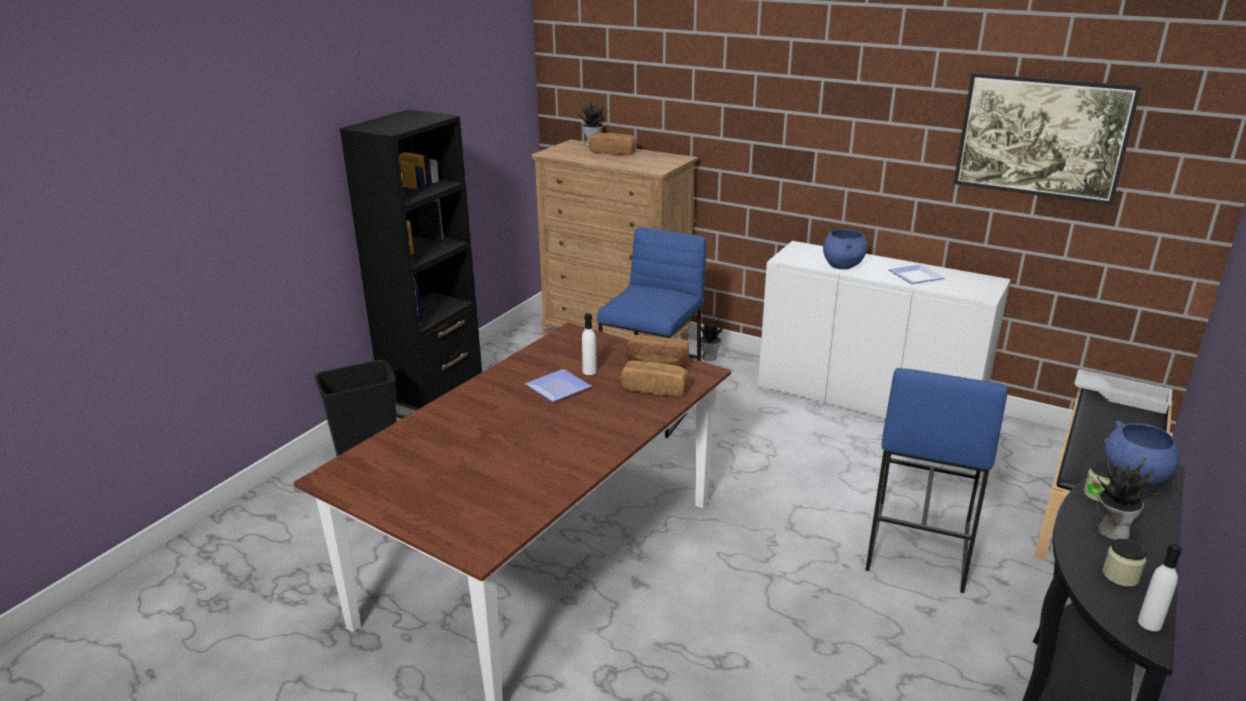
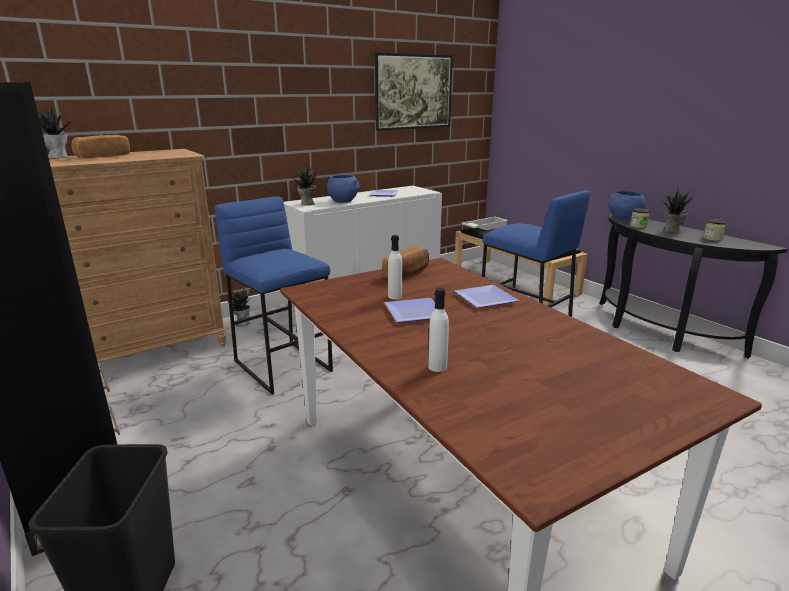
camera: 65 degrees left, 5 degrees down
(621, 413) = (483, 298): none -> plate
(655, 388) = (450, 281): bread -> none
(802, 254) = (307, 204): none -> potted plant
(1149, 623) = (752, 243): white bottle -> white bottle (437, 367)

